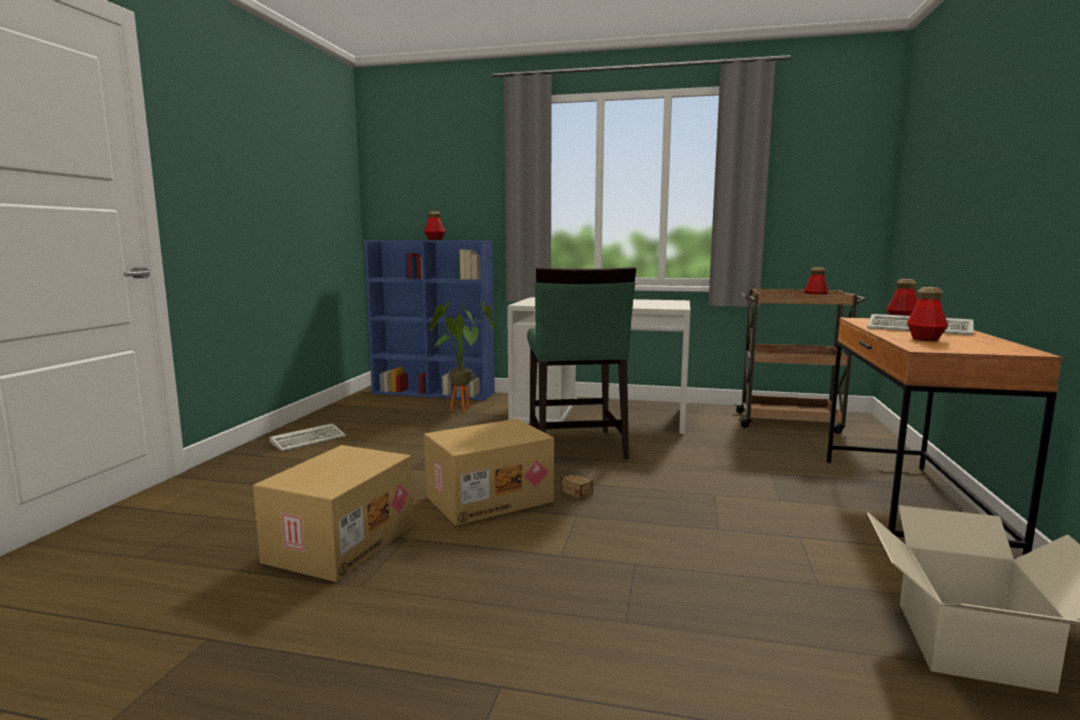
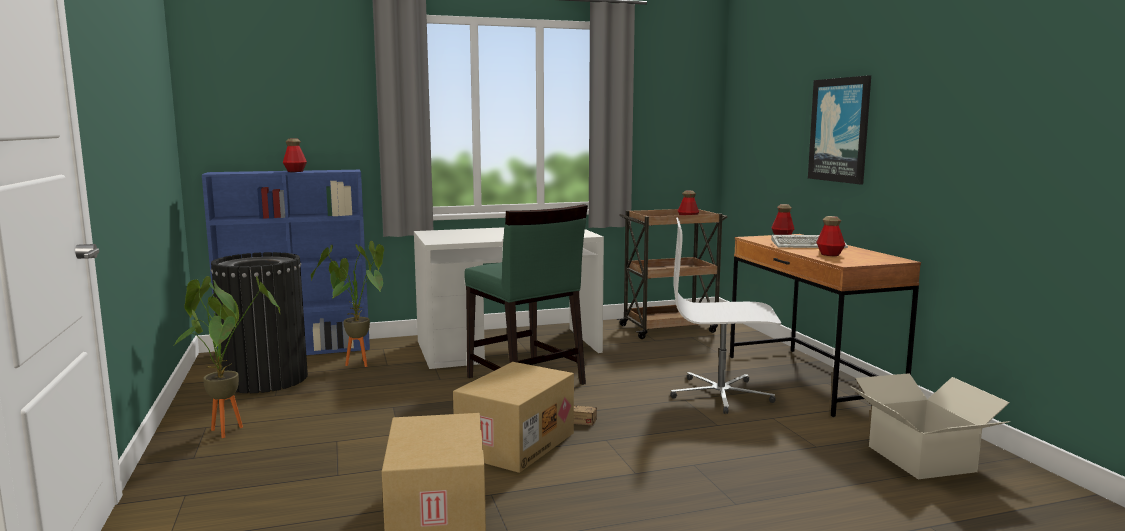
camera: 30 degrees left, 0 degrees up
(309, 440) = (229, 428): keyboard -> potted plant
(383, 410) = (265, 379): none -> black trash can
(765, 498) = (721, 395): none -> white office chair
(994, 178) = (840, 130): none -> picture

